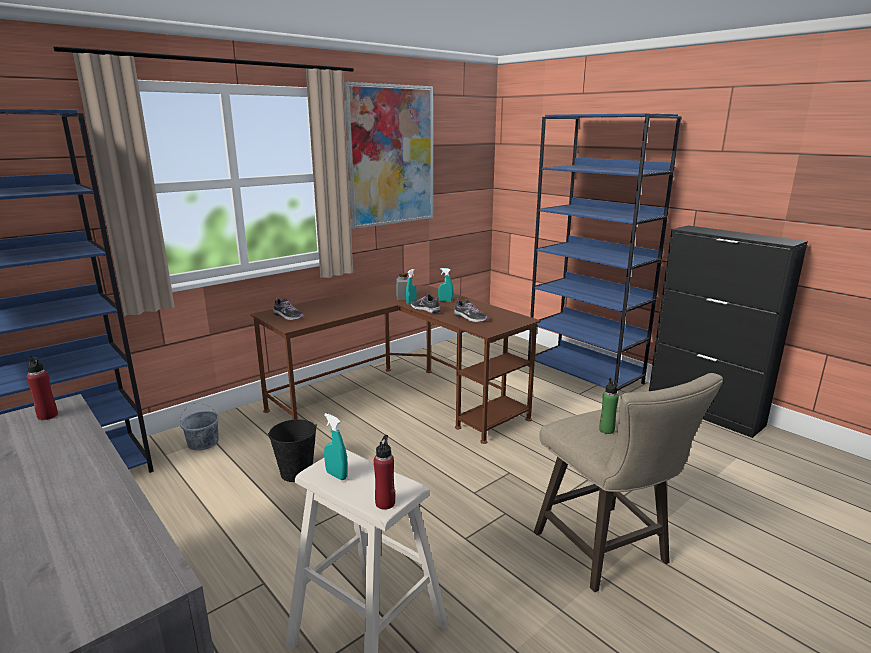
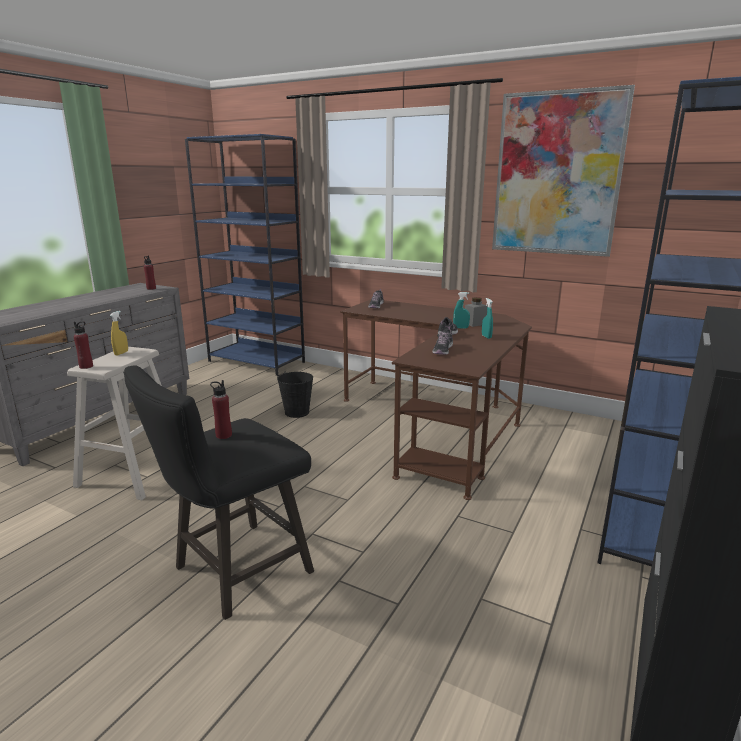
camera: 70 degrees right, 0 degrees up
(203, 443) = (316, 378): grey bucket -> none
(336, 475) = (121, 353): turquoise spray bottle -> yellow spray bottle
(606, 430) = (223, 435): green bottle -> red bottle
(607, 552) = (234, 573): beige stool -> black stool

